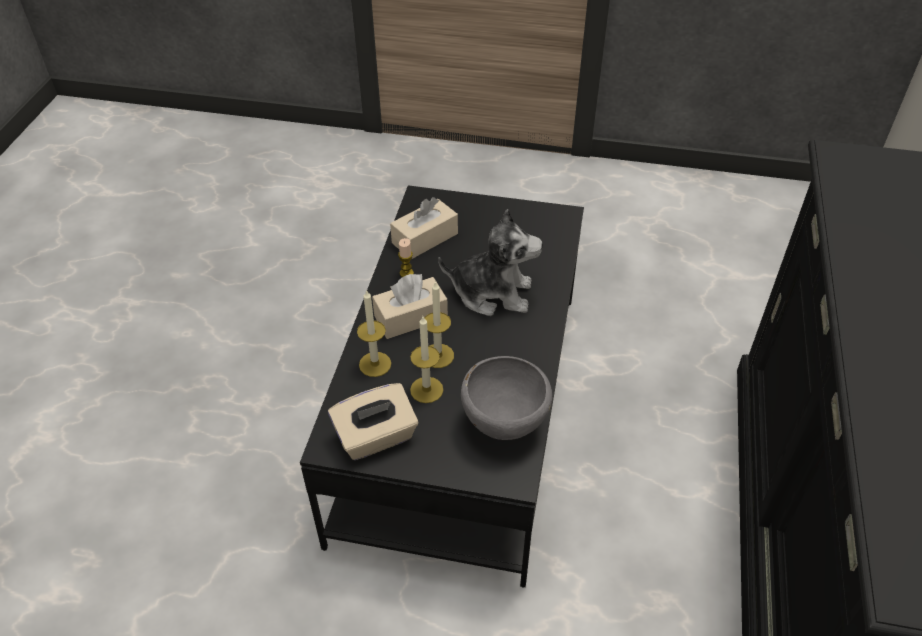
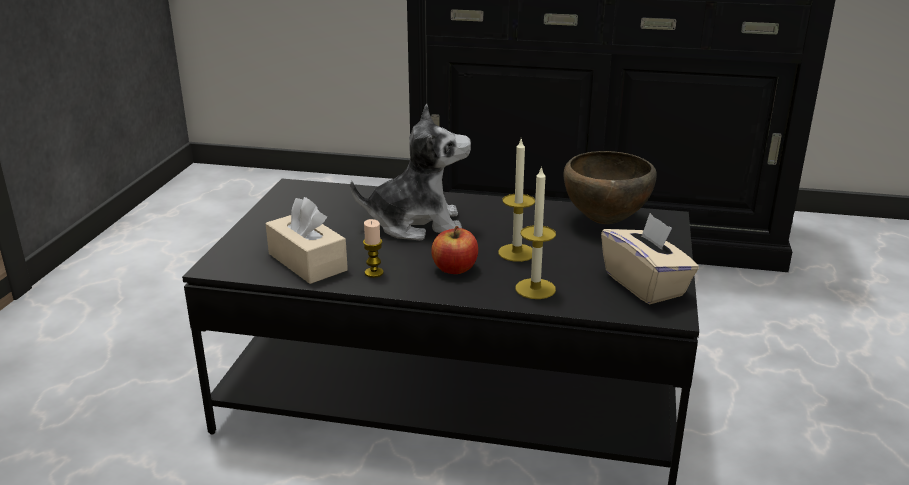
camera: 90 degrees left, 20 degrees down
(411, 317) = (455, 269): beige tissue box -> apple
(426, 390) = (569, 258): candle -> none
(492, 293) = (416, 224): plush toy -> plush toy turned 75 degrees clockwise
(503, 424) = (604, 222): grey bowl -> brown bowl

